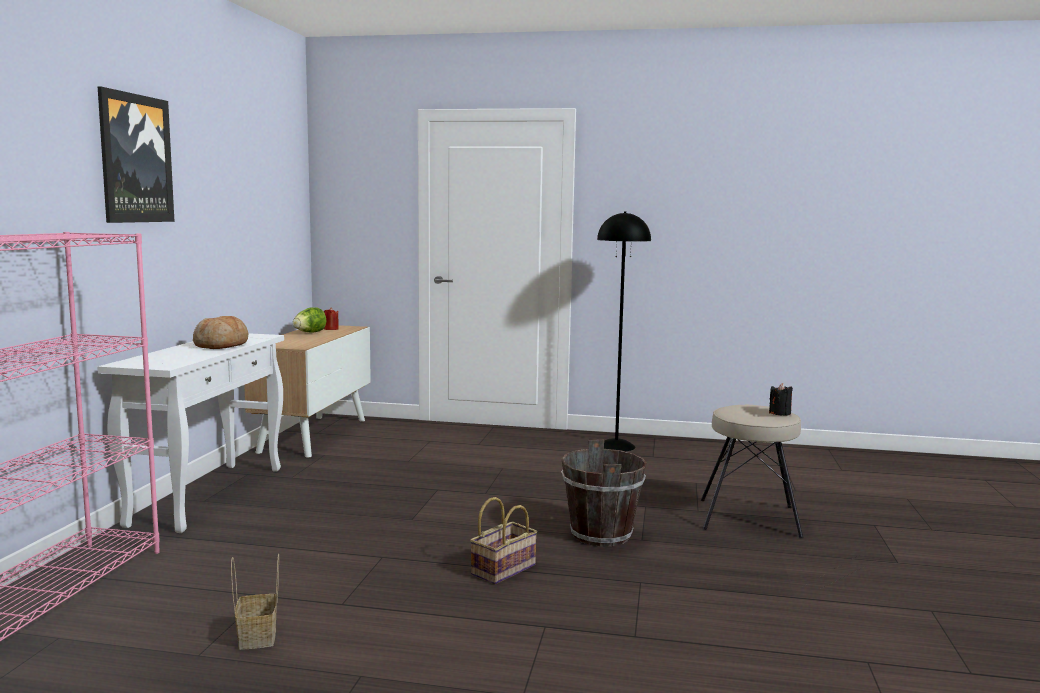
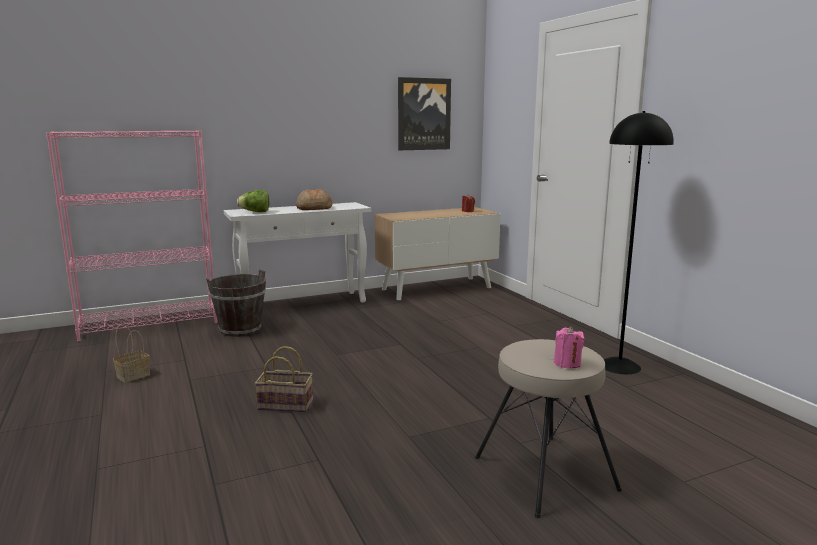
camera: 55 degrees right, 5 degrees up
(135, 158) = (266, 84): picture -> picture (423, 114)
(309, 333) = (444, 211): lettuce -> lettuce (255, 212)
(601, 534) = (396, 418): brown bucket -> brown bucket (240, 330)
(779, 413) = (567, 363): black candle -> pink candle

